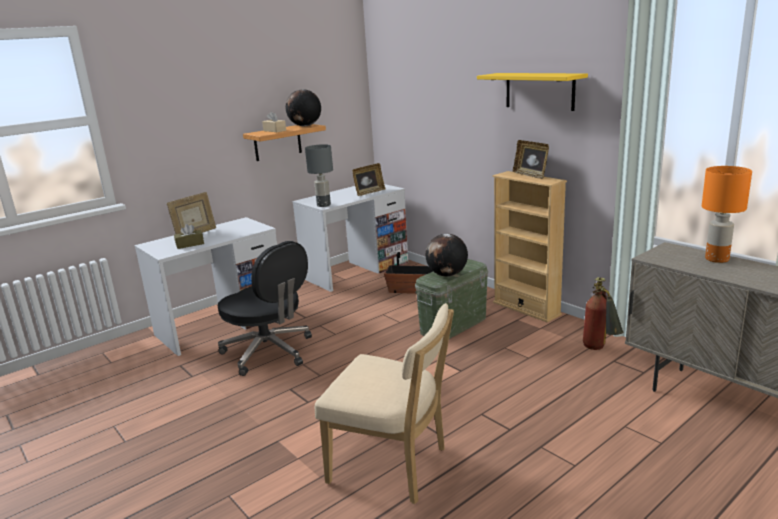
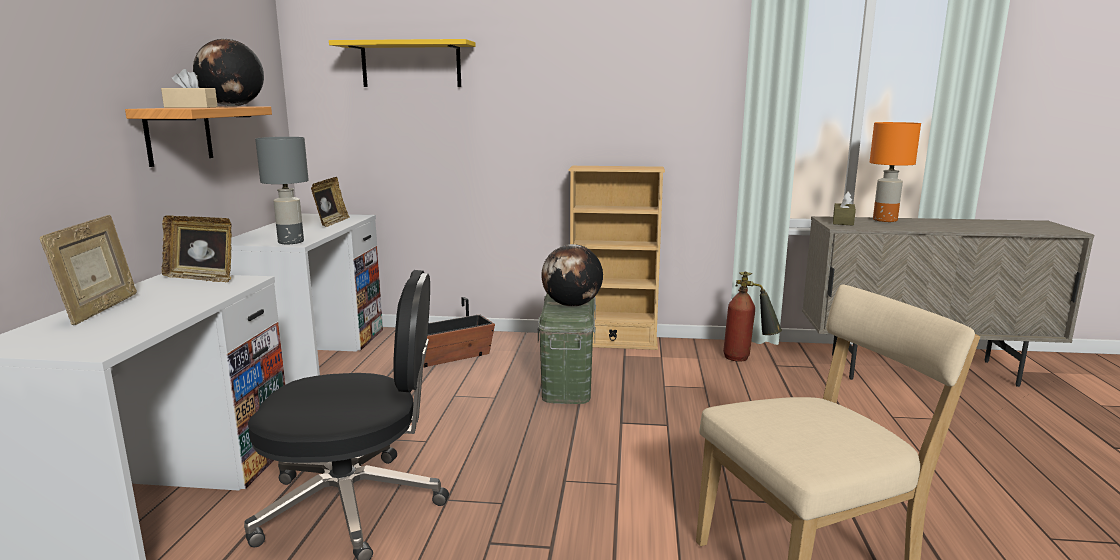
camera: 45 degrees left, 5 degrees down
(190, 244) = (129, 325): brown tissue box -> brown tissue box (843, 221)
(530, 175) = (613, 166): picture frame -> picture frame (202, 278)
(539, 91) = (616, 58): yellow shelf -> yellow shelf (411, 64)

